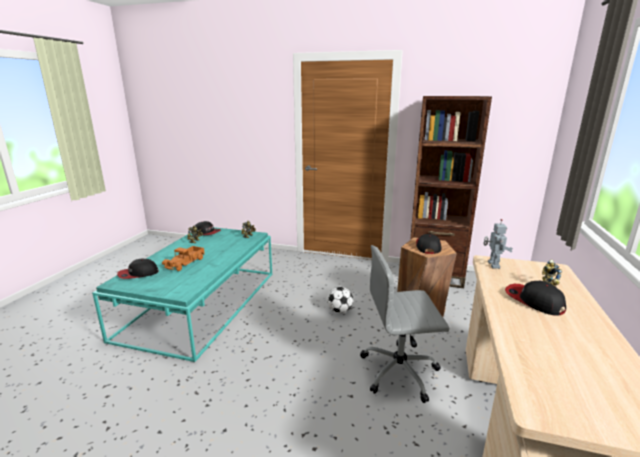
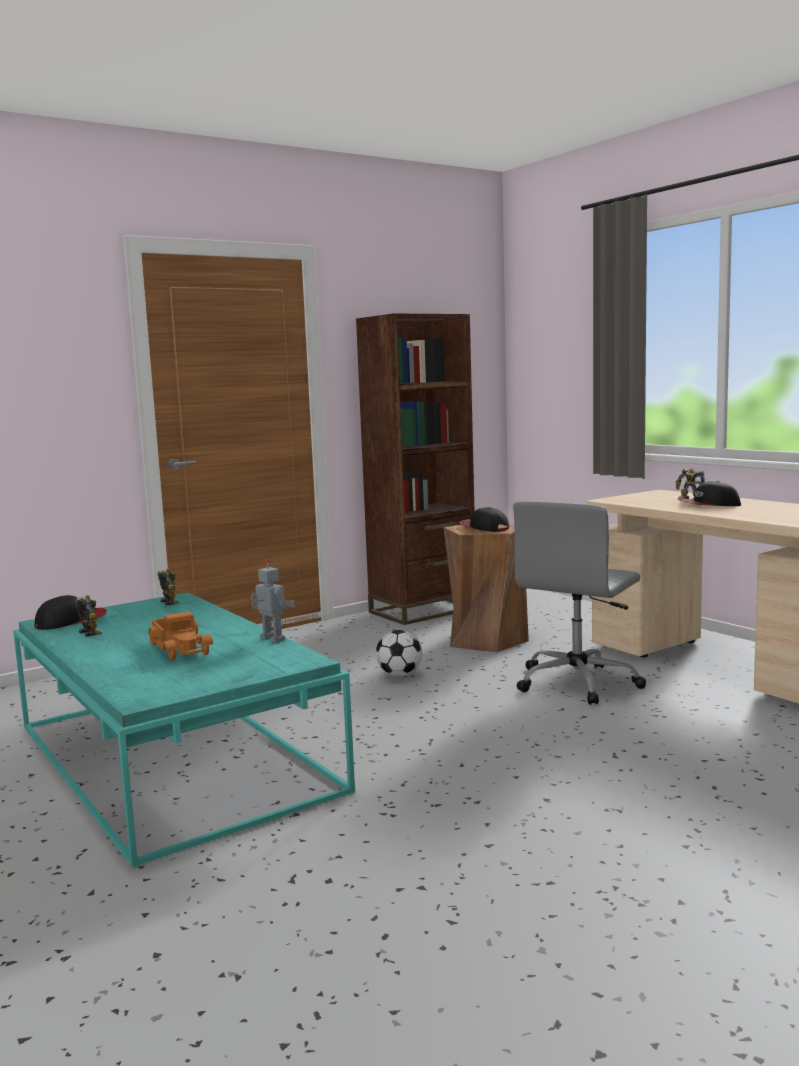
camera: 50 degrees left, 10 degrees down
(138, 274) = (143, 681): cap -> none
(492, 265) = (620, 500): toy robot -> toy robot (271, 639)

